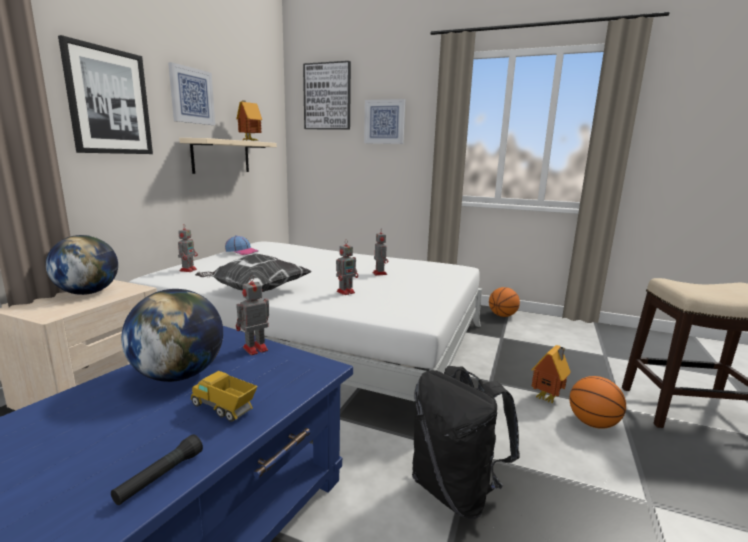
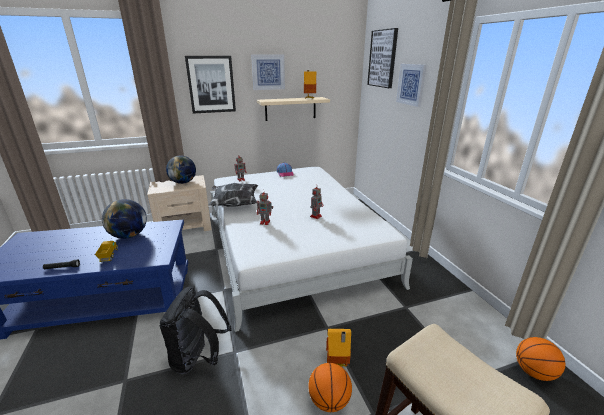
camera: 50 degrees right, 10 degrees up
(254, 349) = (164, 236): toy robot -> none
(502, 315) = (450, 292): basketball -> basketball (533, 372)

